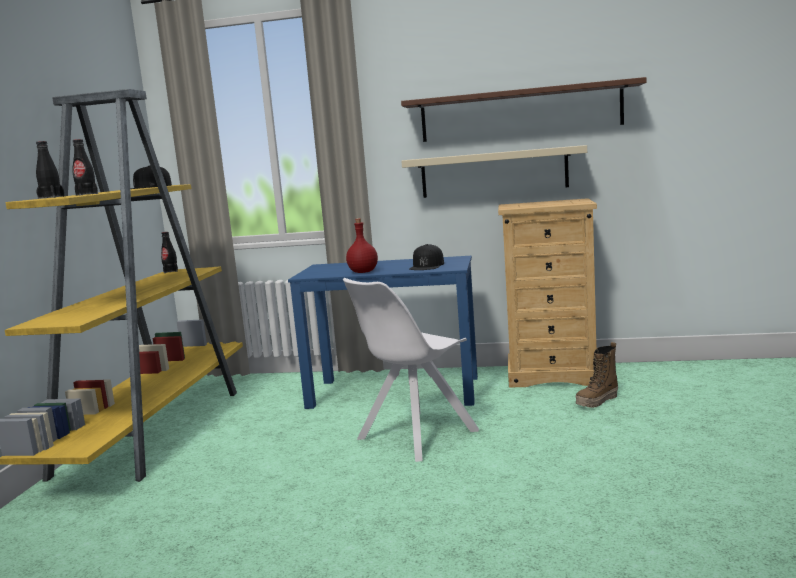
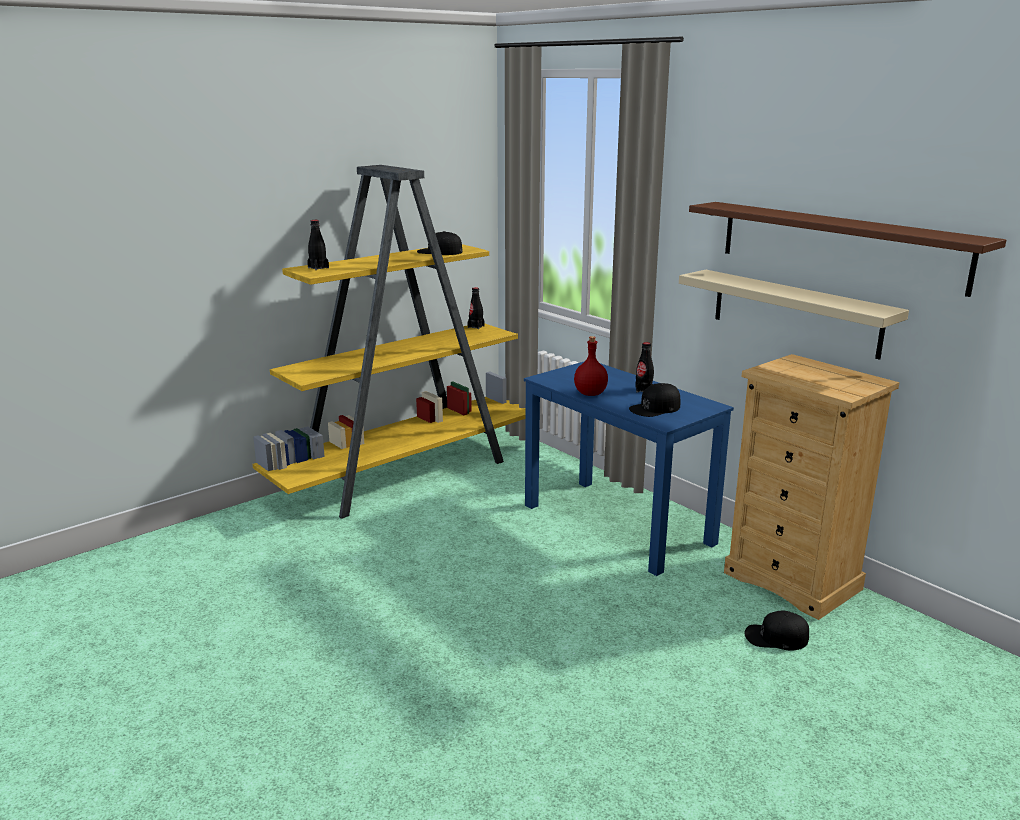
camera: 40 degrees right, 10 degrees up
(87, 194) = (344, 269): black bottle -> black bottle (643, 389)
(414, 436) = (557, 581): white chair -> none
(597, 401) = (776, 637): boot -> black cap

